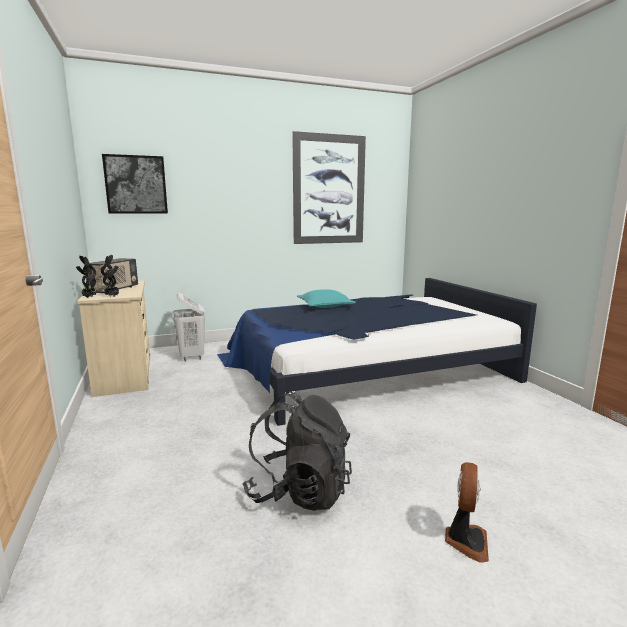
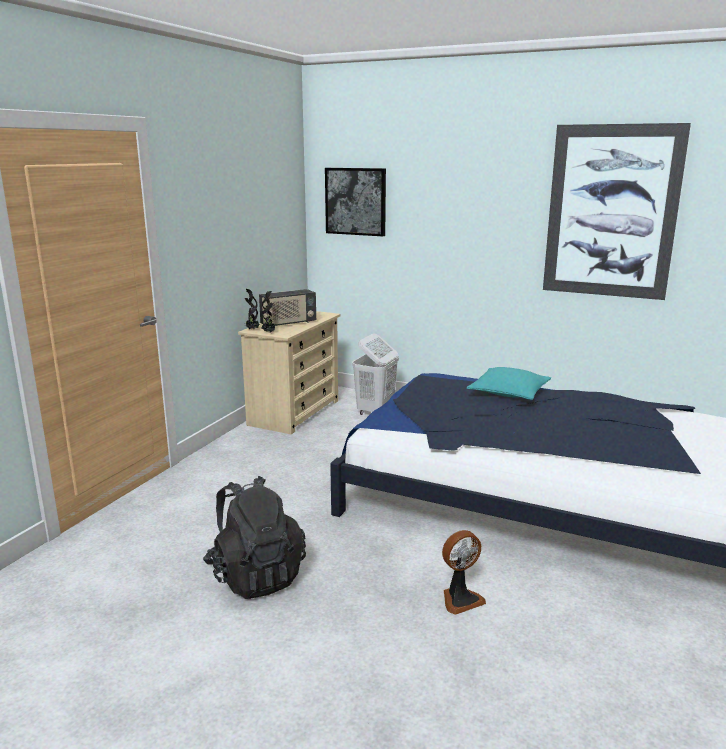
camera: 45 degrees right, 5 degrees up
(465, 540) = (298, 689): fan -> fan (460, 599)

